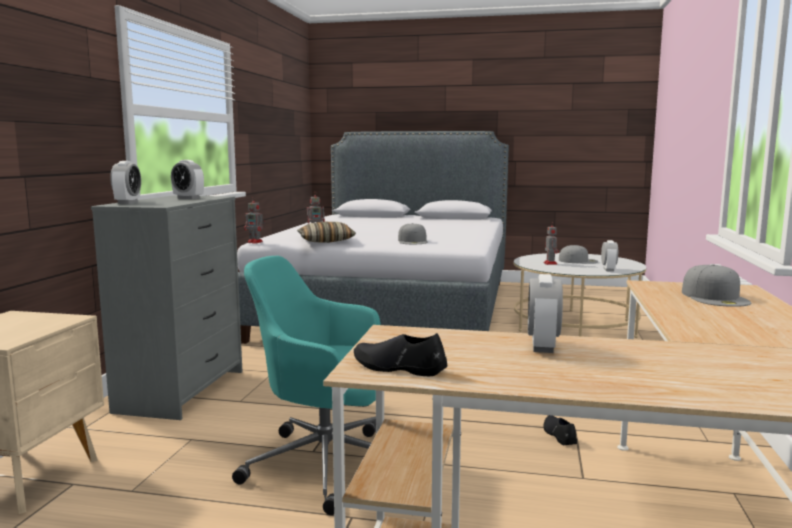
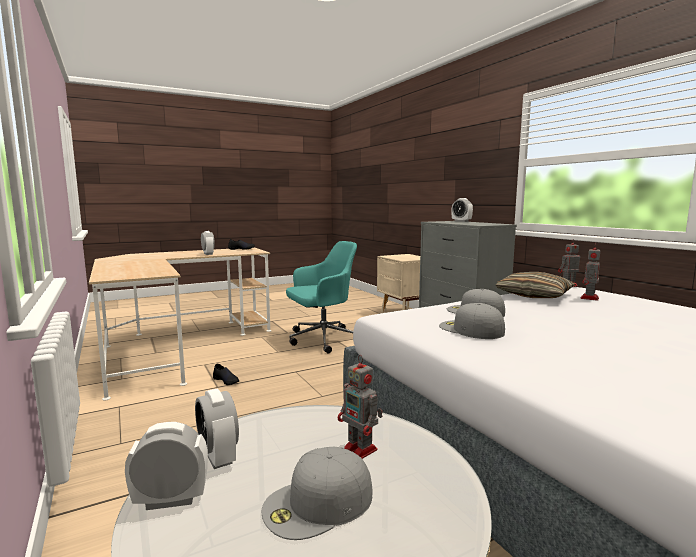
camera: 140 degrees right, 0 degrees up
(188, 198) = (475, 223): alarm clock -> alarm clock (171, 500)
(715, 297) = (130, 271): grey cap -> grey cap (470, 329)

